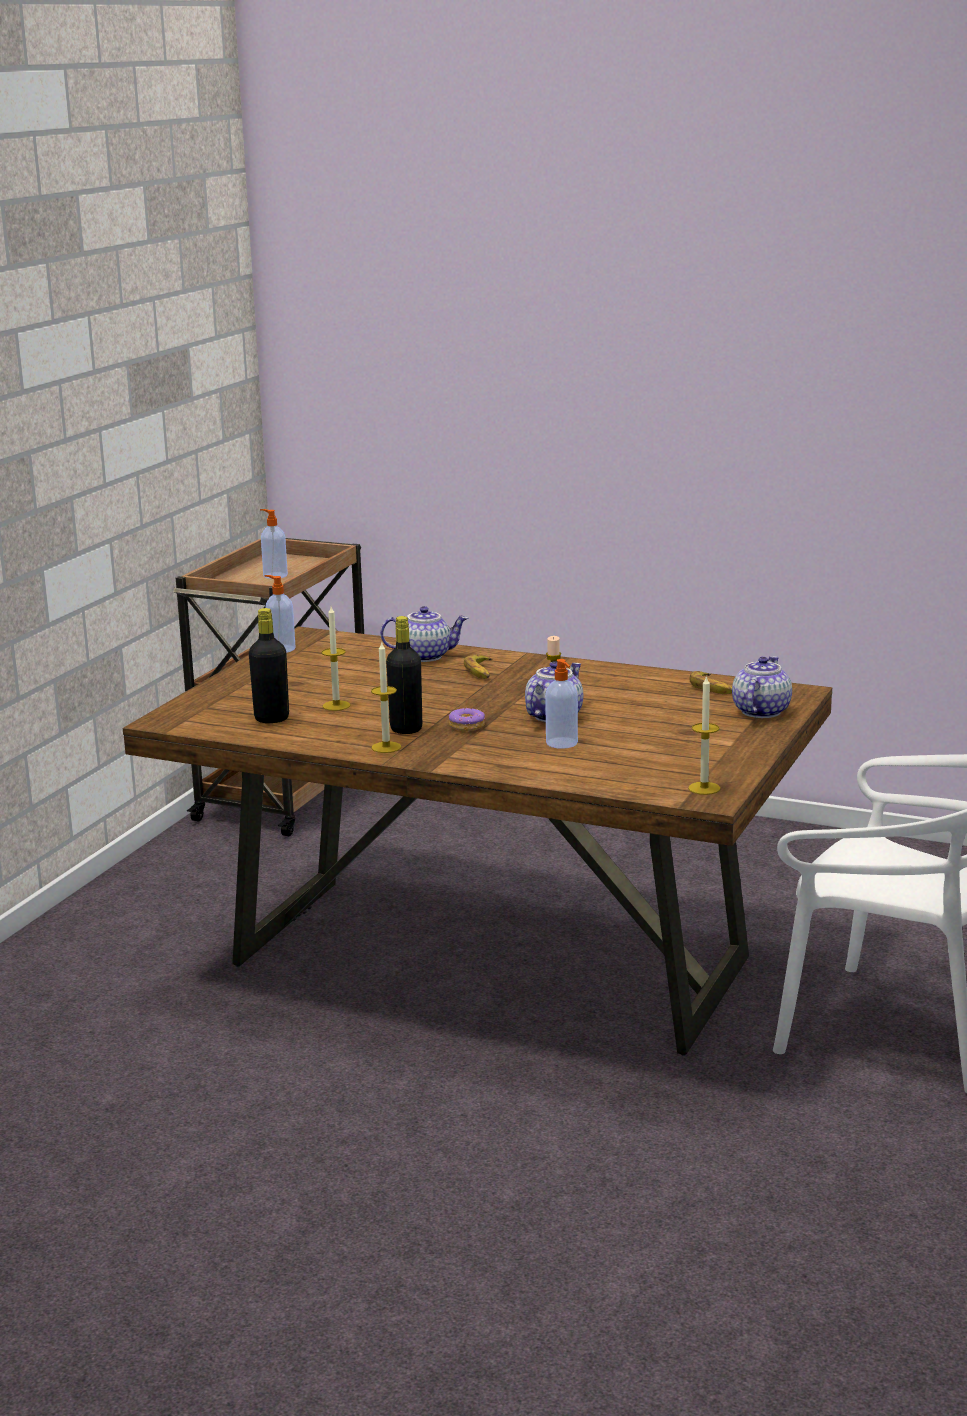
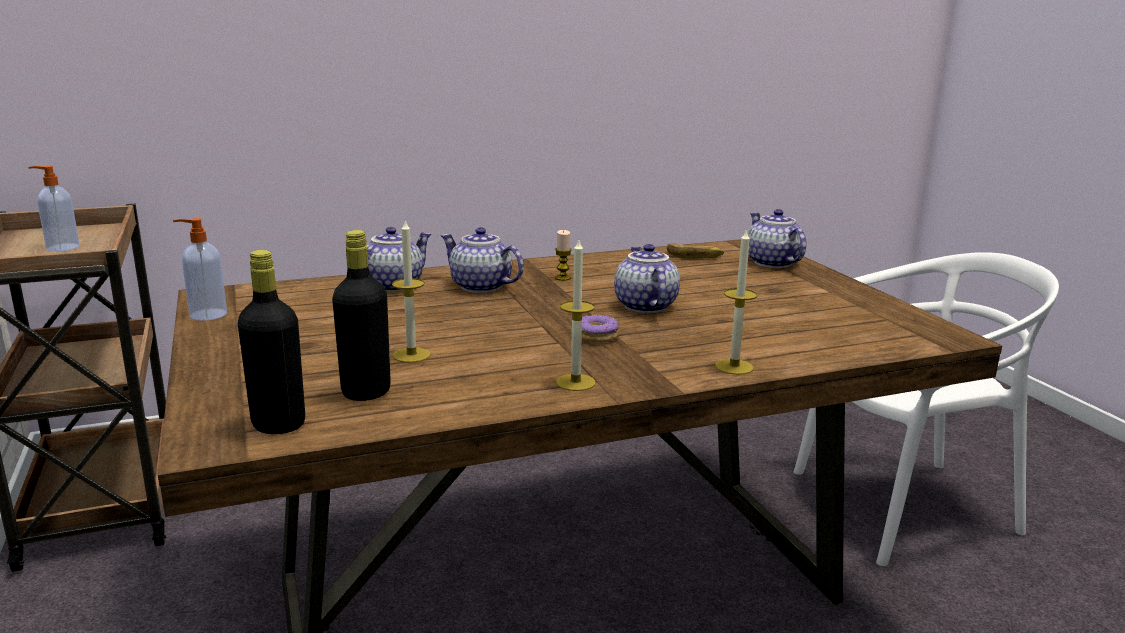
camera: 45 degrees left, 0 degrees up
(406, 729) = (546, 357): black bottle -> black bottle (279, 424)
(480, 672) = (481, 286): banana -> teapot
(562, 743) = (717, 327): soap dispenser -> none
(704, 788) = (919, 329): candle -> candle (734, 367)

